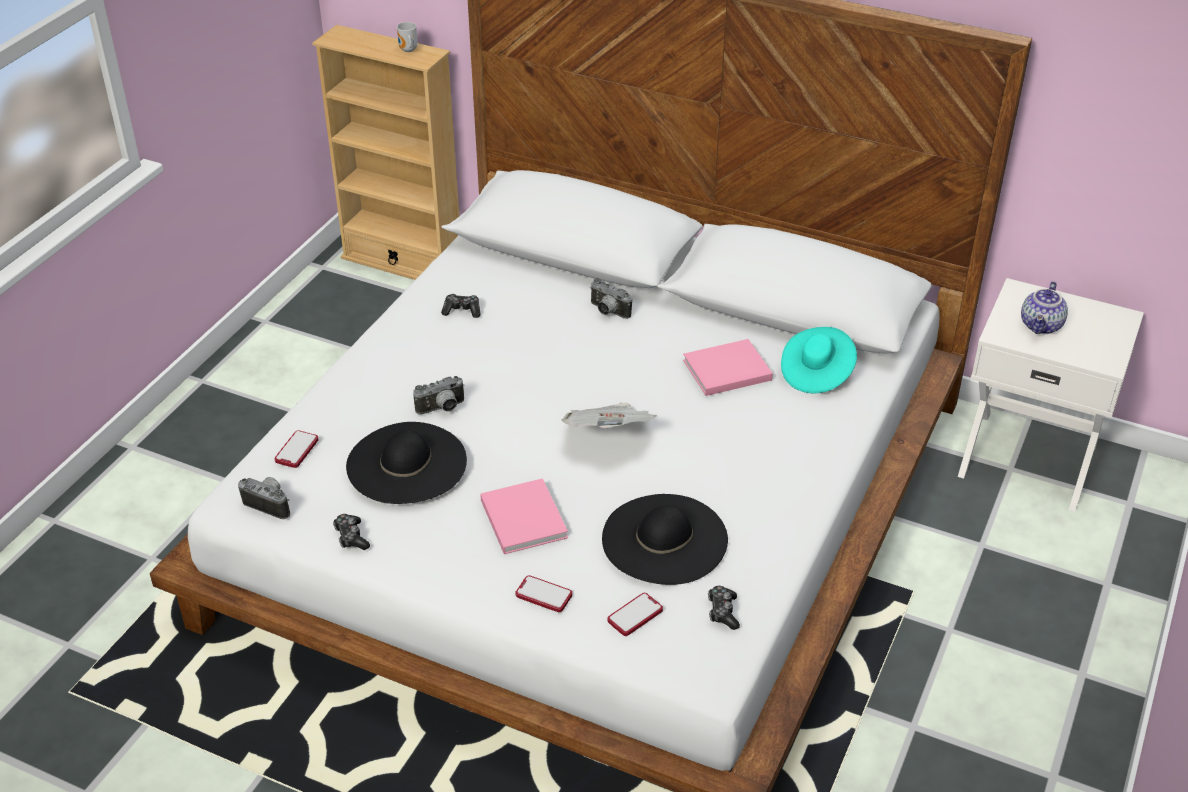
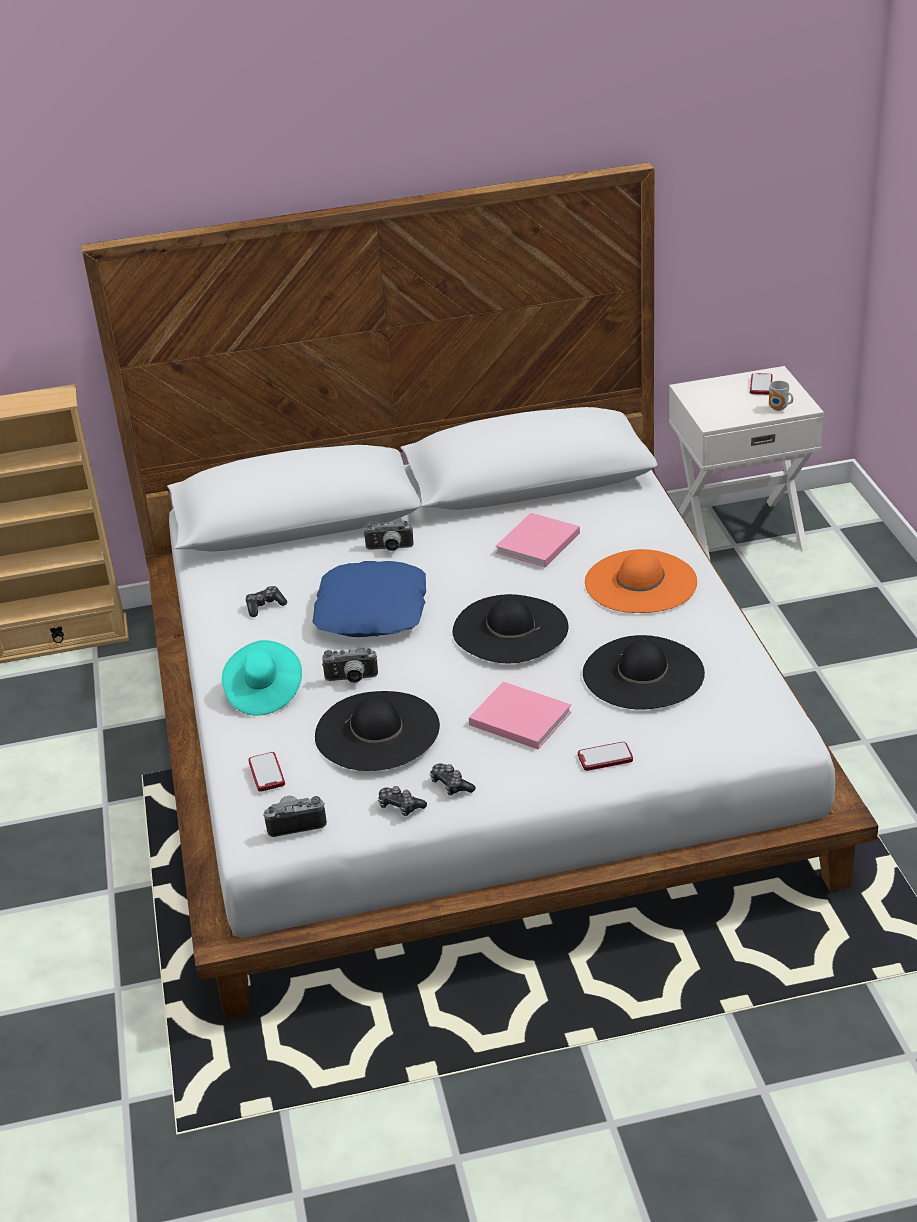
camera: 35 degrees left, 5 degrees down
(408, 50) = (35, 398): mug -> mug (779, 409)
(442, 409) = (351, 680): camera -> camera turned 60 degrees clockwise
(529, 359) = (373, 611): none -> blue pillow
(609, 435) = (510, 629): newspaper -> black hat
(635, 615) = (688, 731): phone -> phone (761, 385)
(723, 612) = (744, 695): game controller -> game controller (451, 785)
(765, 454) = (641, 582): none -> orange hat
(816, 373) = (605, 513): turquoise hat -> turquoise hat (264, 692)
(1042, 326) = (732, 404): teapot -> none

